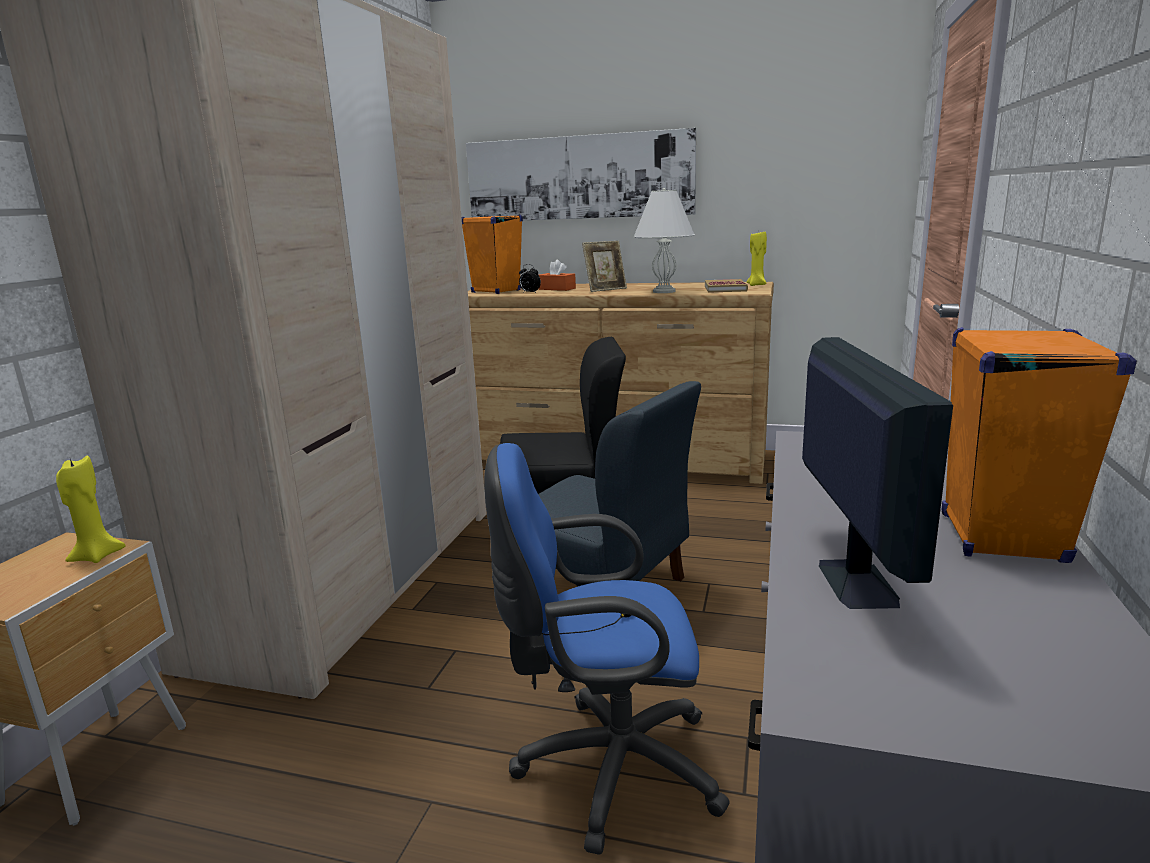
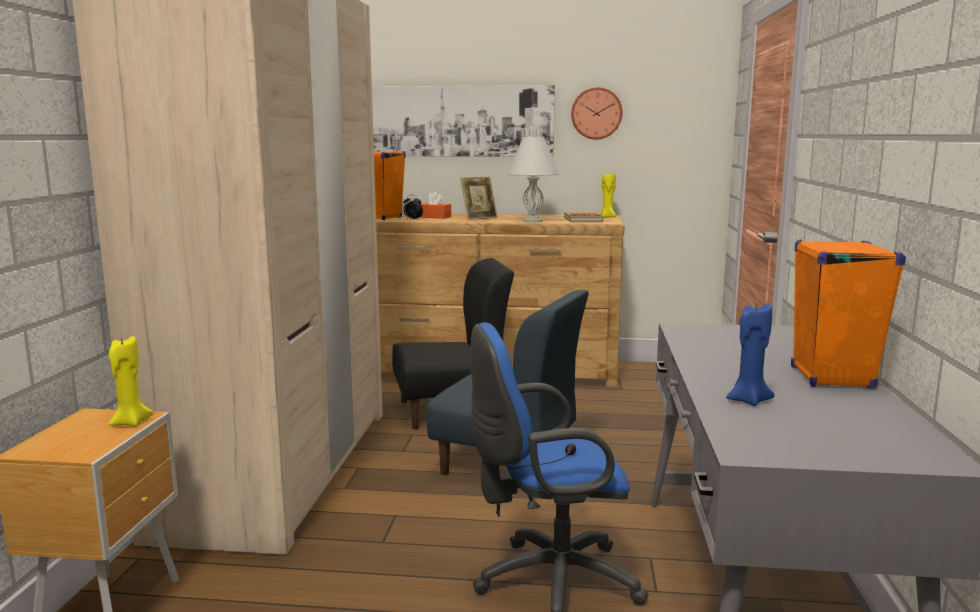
camera: 10 degrees left, 5 degrees down
(746, 160) = (596, 113): none -> wall clock
(855, 581) = (748, 400): monitor -> blue candle

